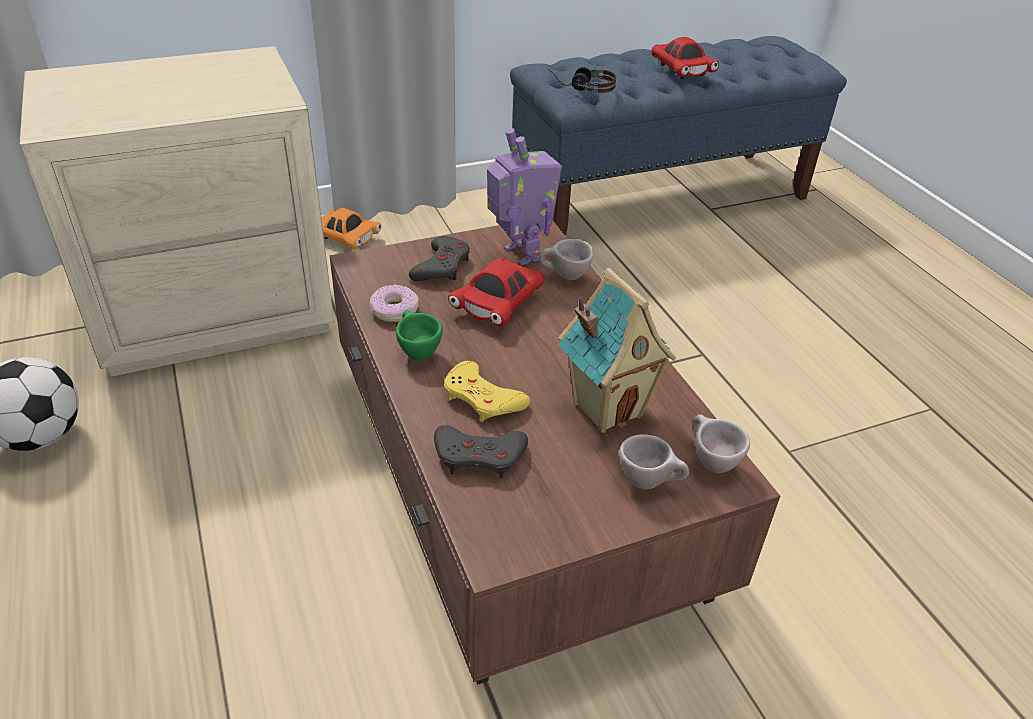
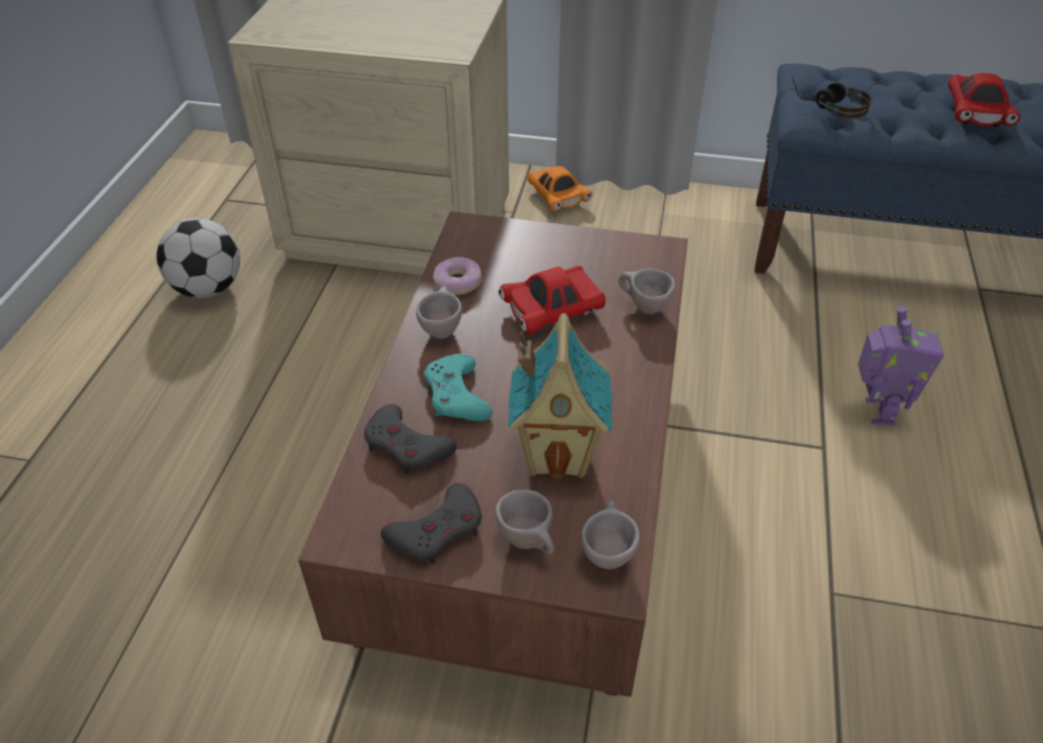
camera: 35 degrees right, 5 degrees up
(416, 351) = (441, 328): green cup -> beige cup
(442, 266) = (536, 255): grey game controller -> grey game controller (437, 530)
(482, 398) = (457, 395): yellow game controller -> turquoise game controller
(520, 254) = (620, 269): toy robot -> toy robot (877, 411)

